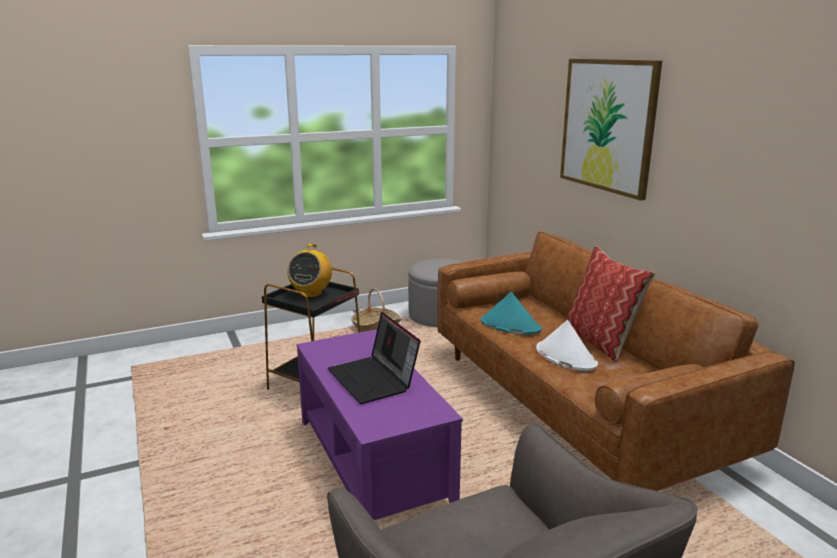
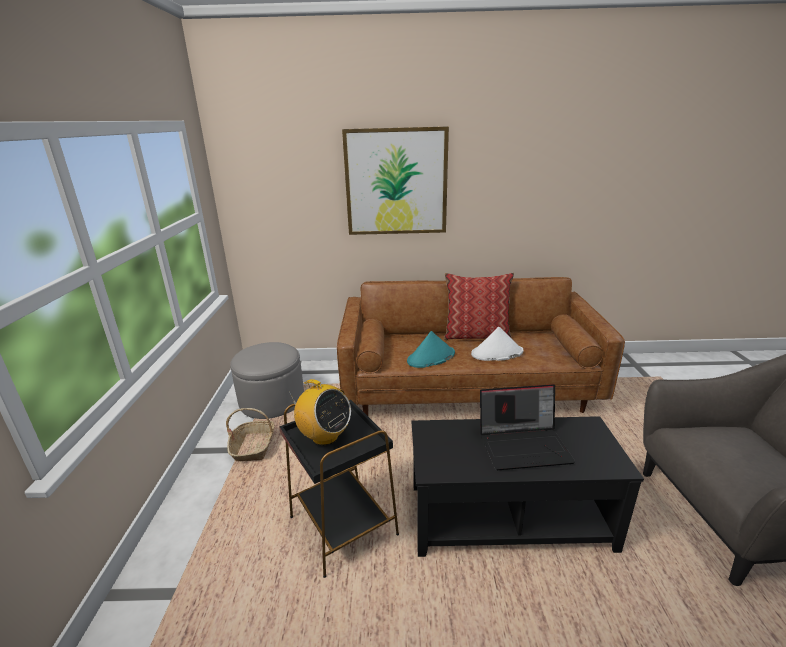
camera: 65 degrees left, 5 degrees up
(373, 462) = (508, 517): purple coffee table -> black coffee table

